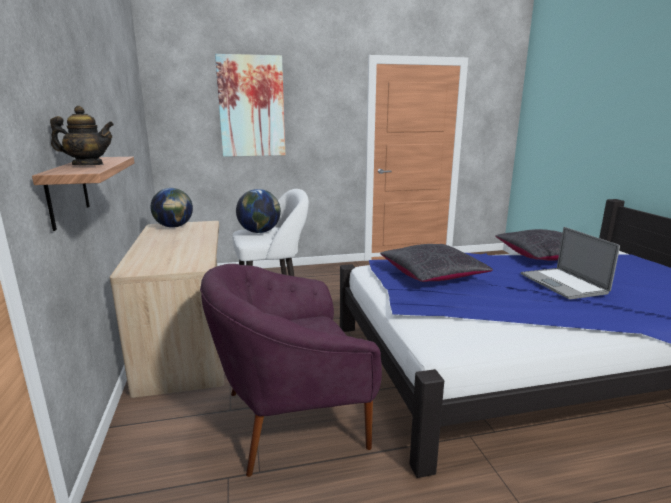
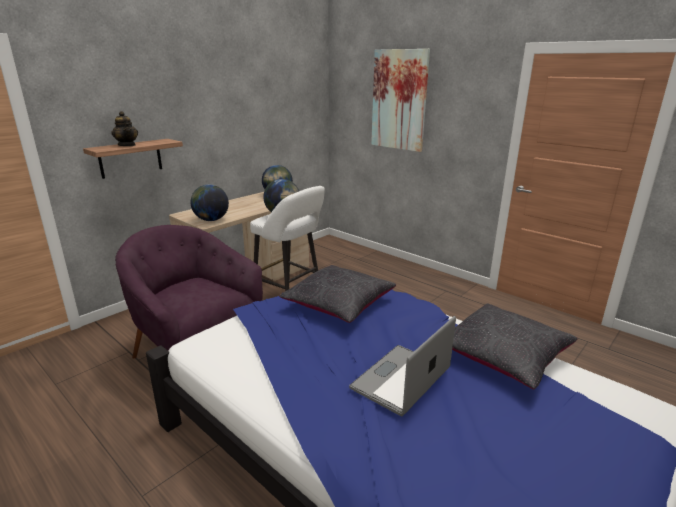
camera: 55 degrees right, 5 degrees up
(189, 262) = (211, 220): none -> globe

